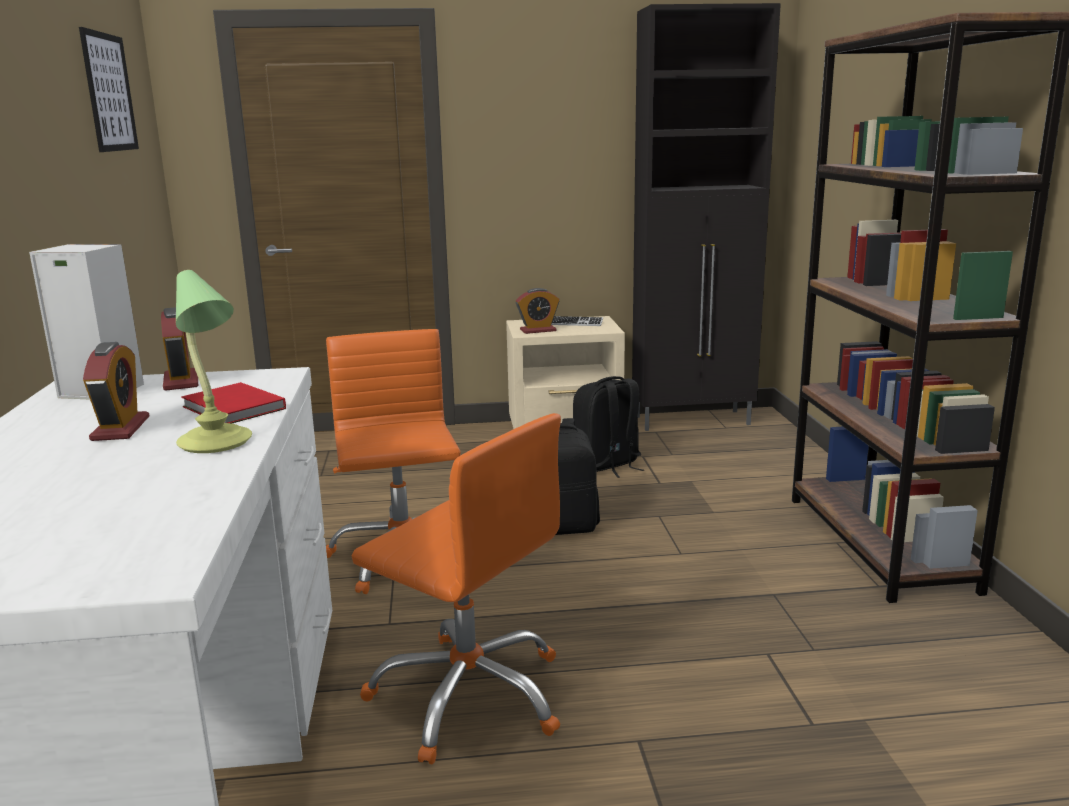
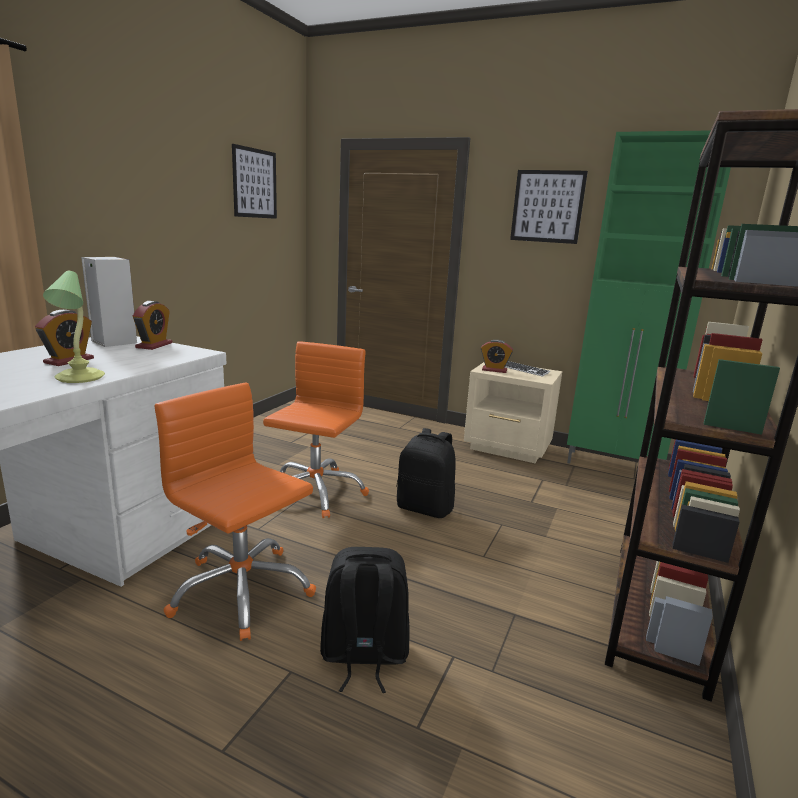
camera: 30 degrees right, 0 degrees up
(234, 409) = (134, 364): red book -> none
(469, 695) = (241, 590): orange office chair -> orange office chair turned 150 degrees clockwise
(557, 101) = (547, 206): none -> picture
(607, 465) = (509, 478): black backpack -> black backpack (363, 656)
(694, 421) = (614, 466): black cabinet -> green cabinet

